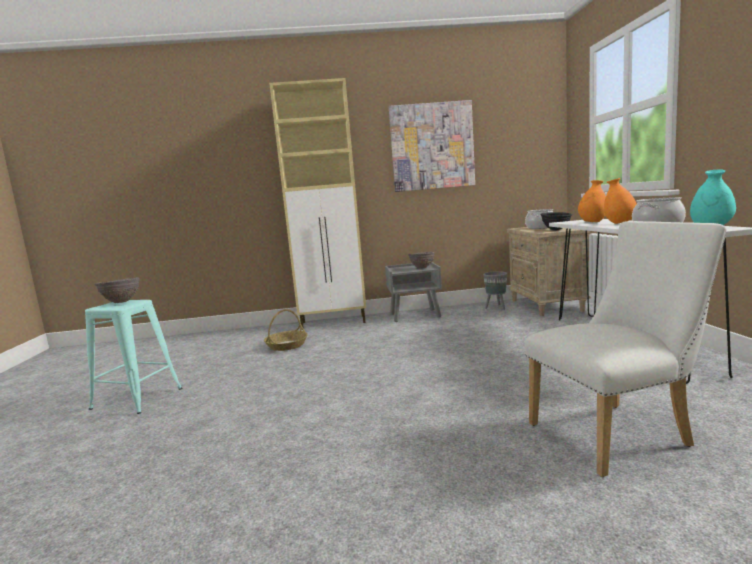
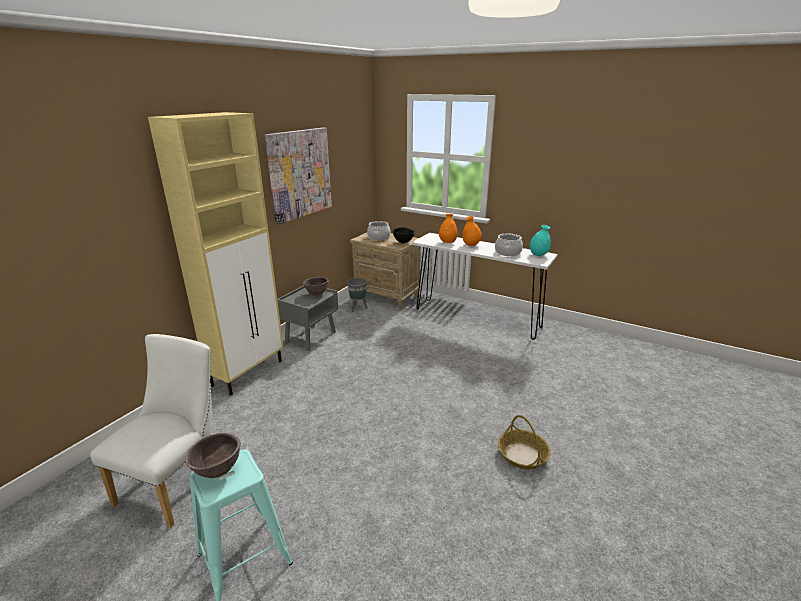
camera: 55 degrees left, 15 degrees up
(286, 345) = (261, 419): basket -> basket (522, 455)
(617, 433) = (556, 381): white chair -> white chair (177, 480)

